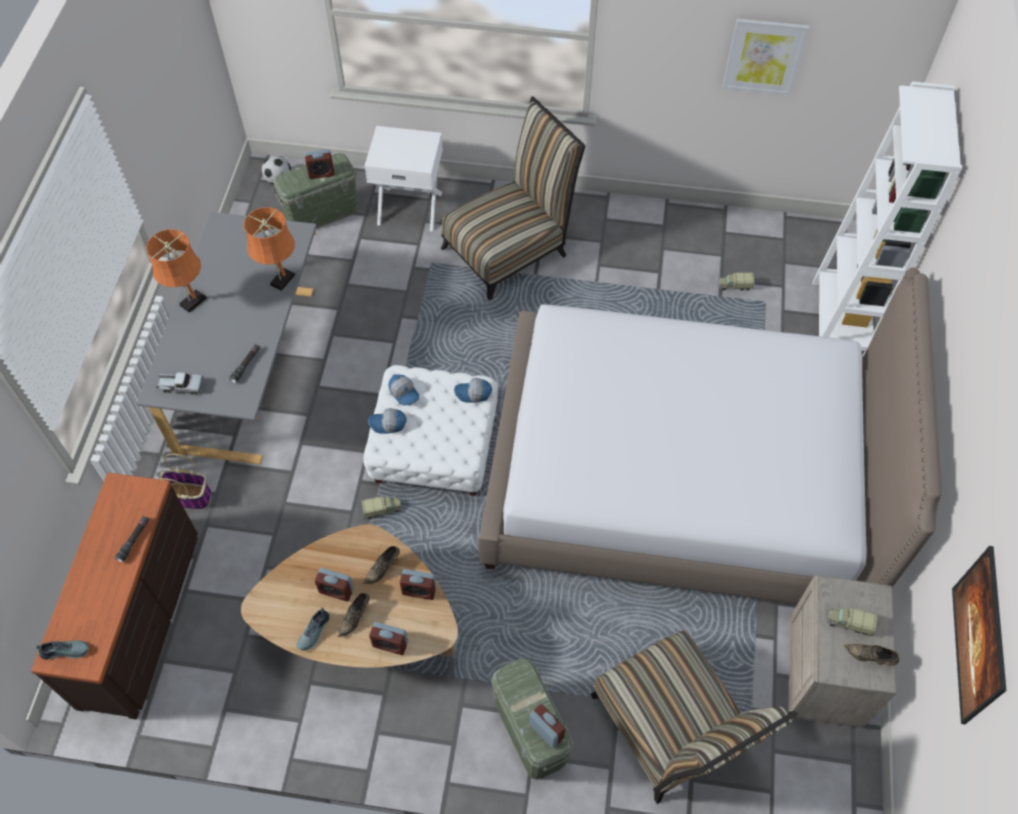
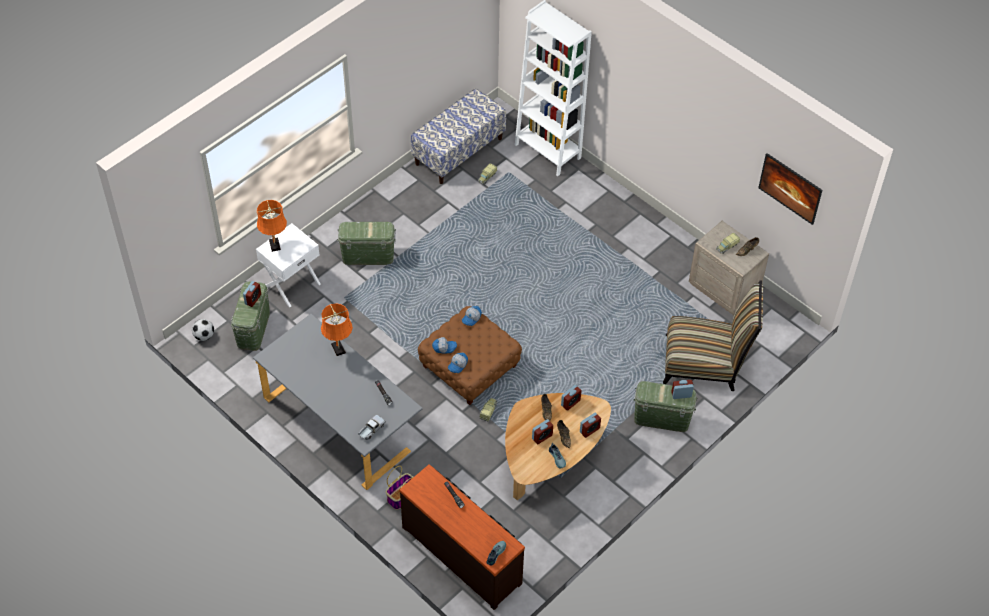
camera: 55 degrees left, 5 degrees down
(191, 303) = (315, 398): orange table lamp -> orange table lamp (275, 246)
(435, 446) = (470, 366): white ottoman -> brown ottoman
(510, 248) = (368, 255): chair -> green storage box
(681, 478) = (580, 275): bed -> none
(744, 235) = (458, 151): none -> bench
(764, 57) = (429, 51): picture -> none

